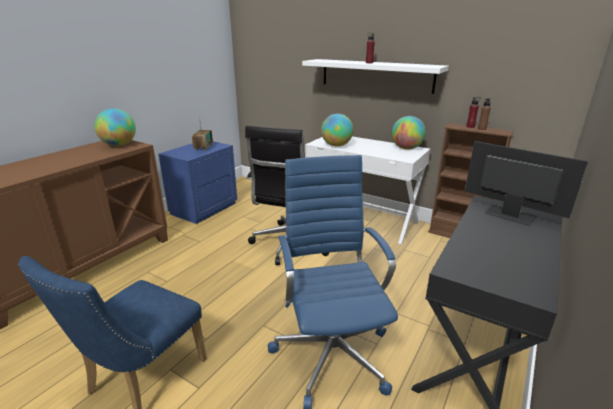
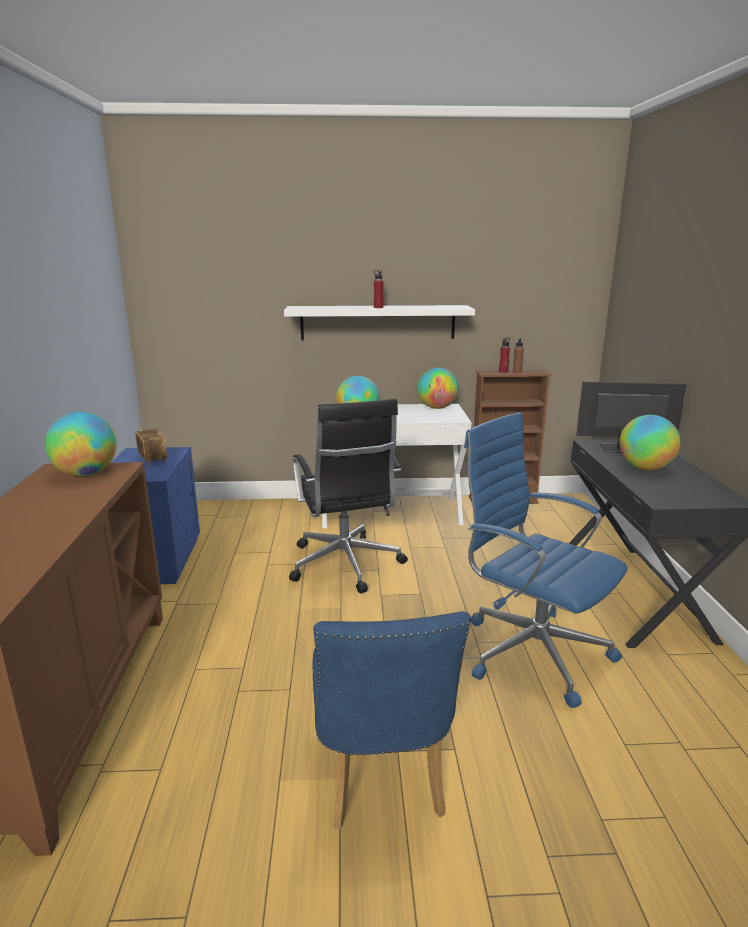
camera: 35 degrees left, 5 degrees down
(496, 237) = (644, 468): none -> globe

